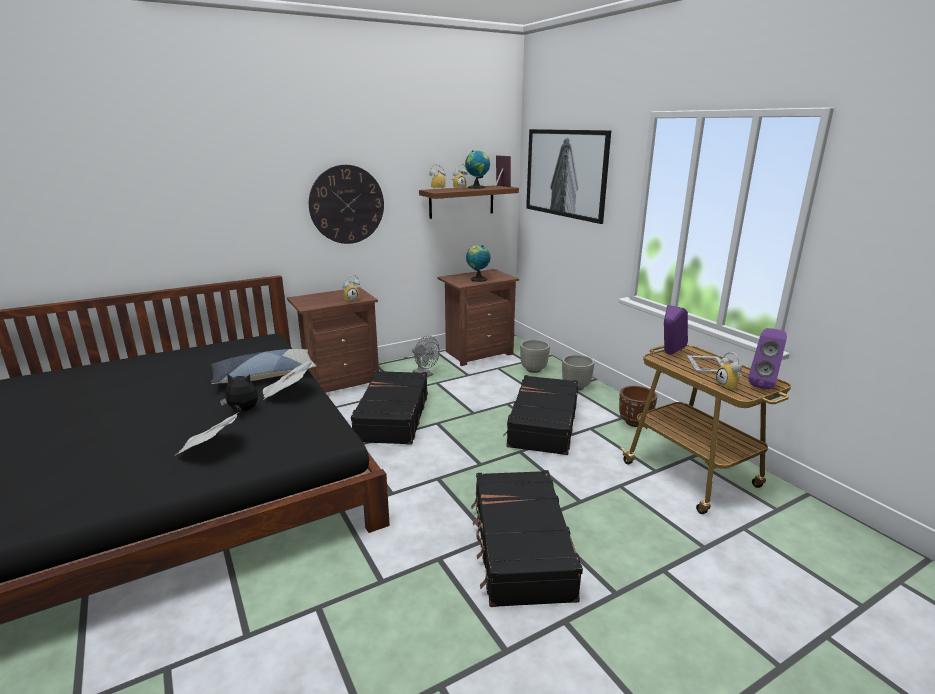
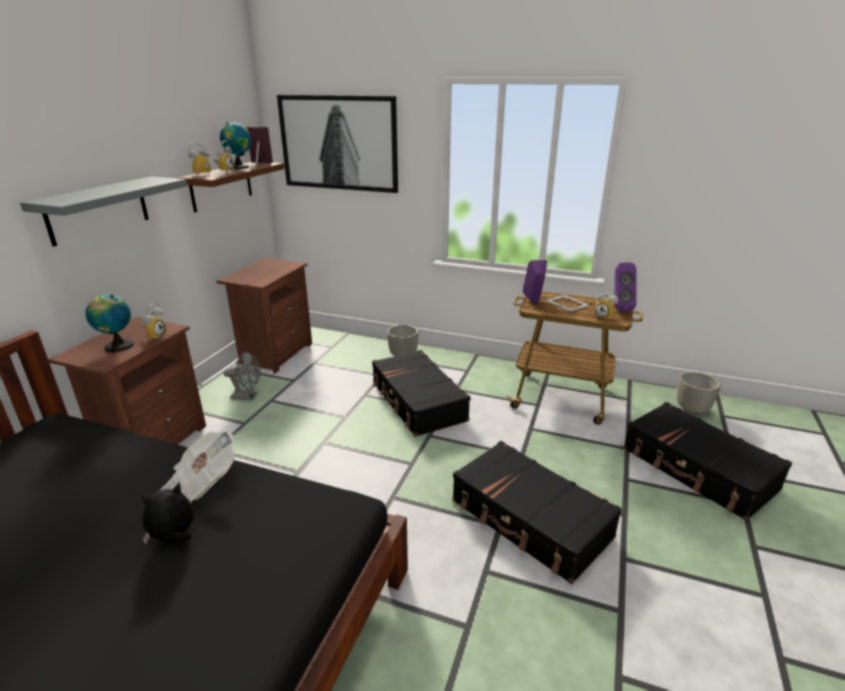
camera: 40 degrees left, 5 degrees up
(210, 448) = (205, 608): newspaper -> none
(264, 375) = (129, 477): pillow -> none
(347, 204) = (98, 210): wall clock -> grey shelf
(392, 417) = (269, 457): black suitcase -> black suitcase (697, 469)
(477, 279) = (267, 273): globe -> globe (117, 346)
(533, 369) = (349, 352): grey planter -> grey planter (691, 409)
(634, 422) = (480, 371): brown planter -> none

